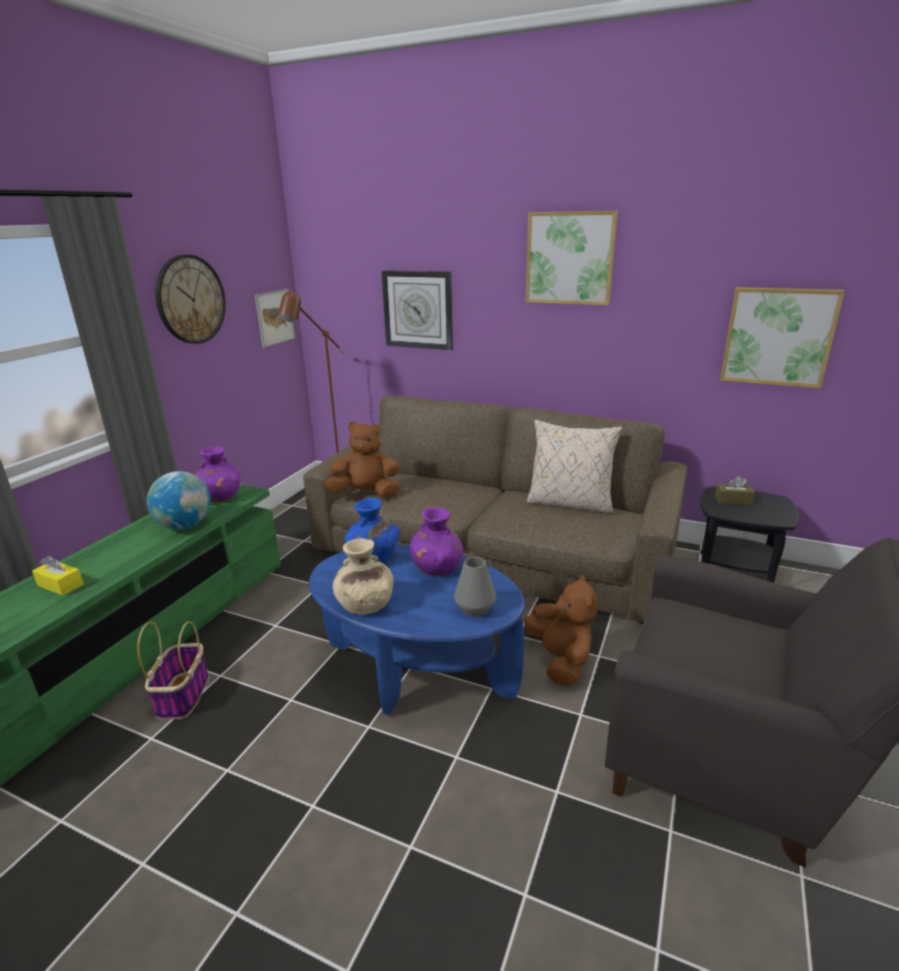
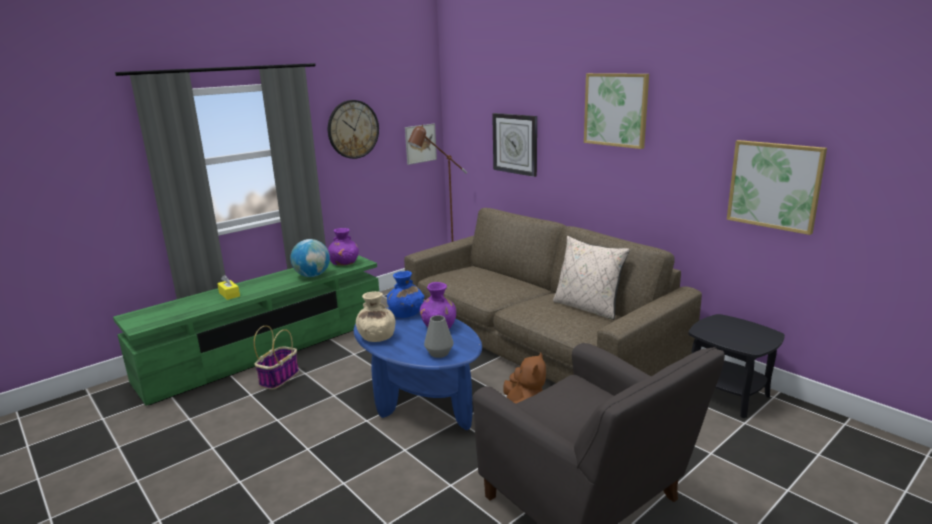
camera: 25 degrees right, 5 degrees down
(366, 494) = (443, 277): brown plush toy -> none
(733, 500) = (725, 327): brown tissue box -> none

